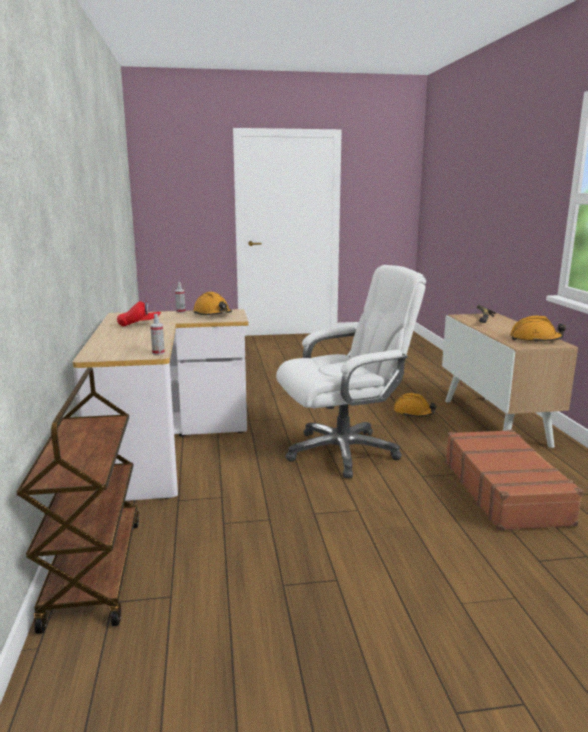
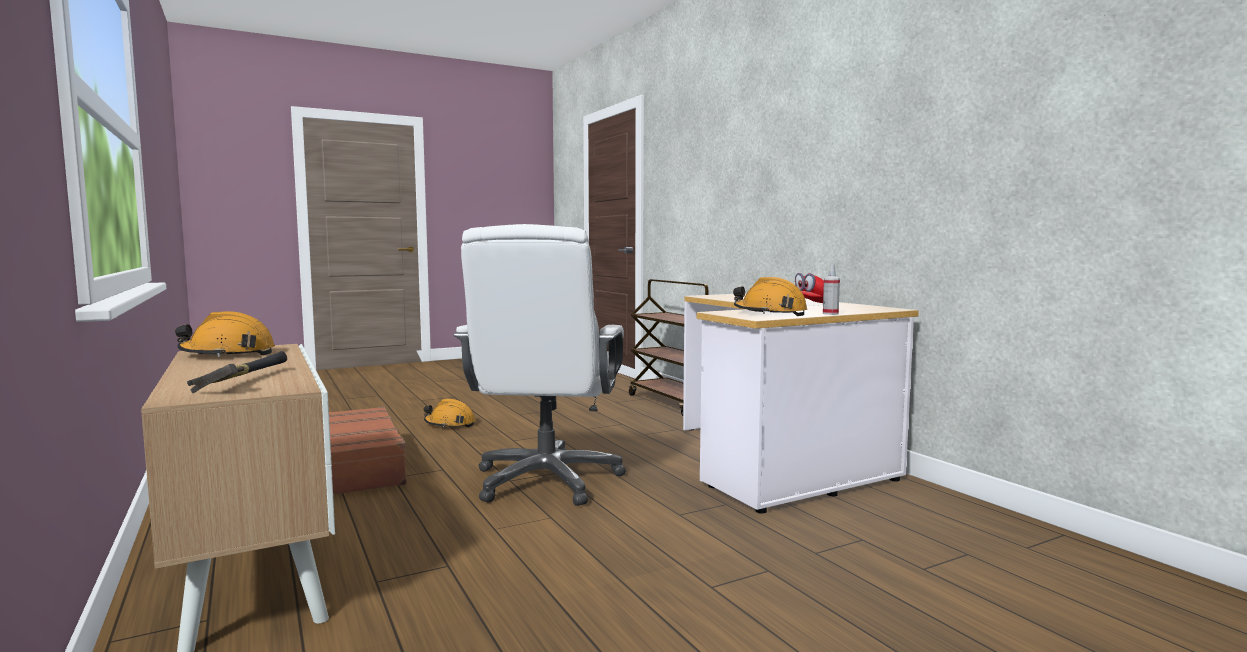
camera: 160 degrees right, 10 degrees down
(158, 353) = (701, 296): spray bottle -> none
(343, 452) = (547, 481): white office chair -> white office chair turned 45 degrees counterclockwise
(413, 413) = (427, 564): orange hard hat -> orange hard hat (450, 424)

